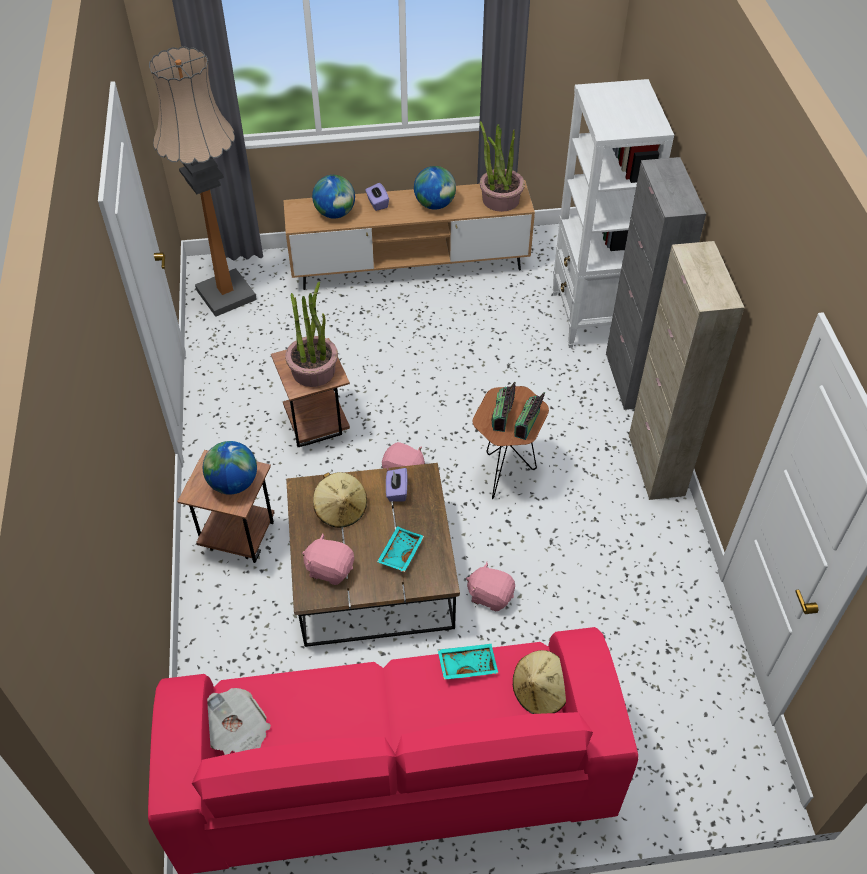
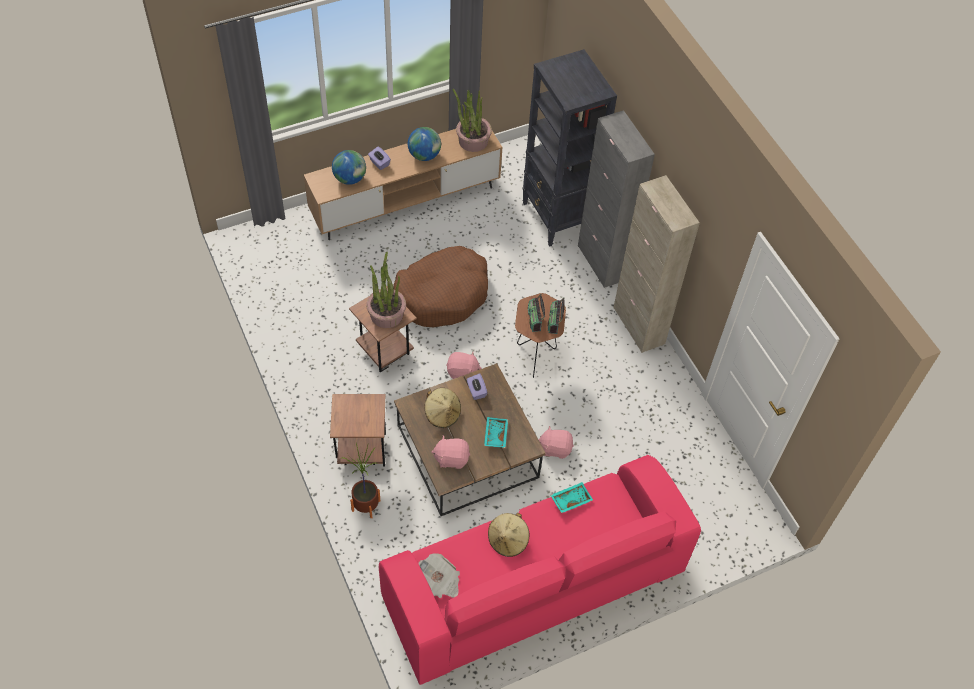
camera: 20 degrees left, 5 degrees up
(214, 608) = (365, 505): none -> potted plant
(226, 294) = (268, 257): floor lamp -> none
(233, 483) = (365, 414): globe -> none
(414, 375) = (442, 294): none -> brown dog bed
(540, 691) = (623, 505): beige hat -> beige hat (508, 540)
(590, 318) = (557, 218): white bookcase -> black bookcase

